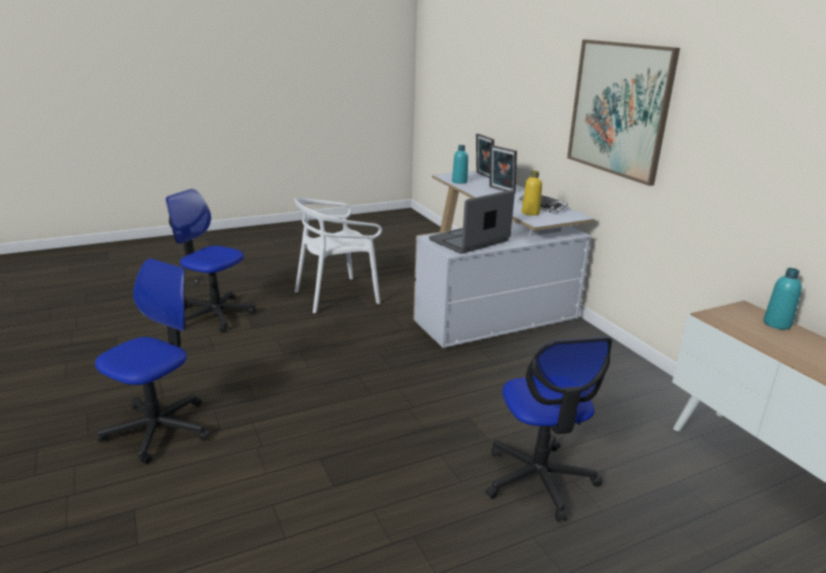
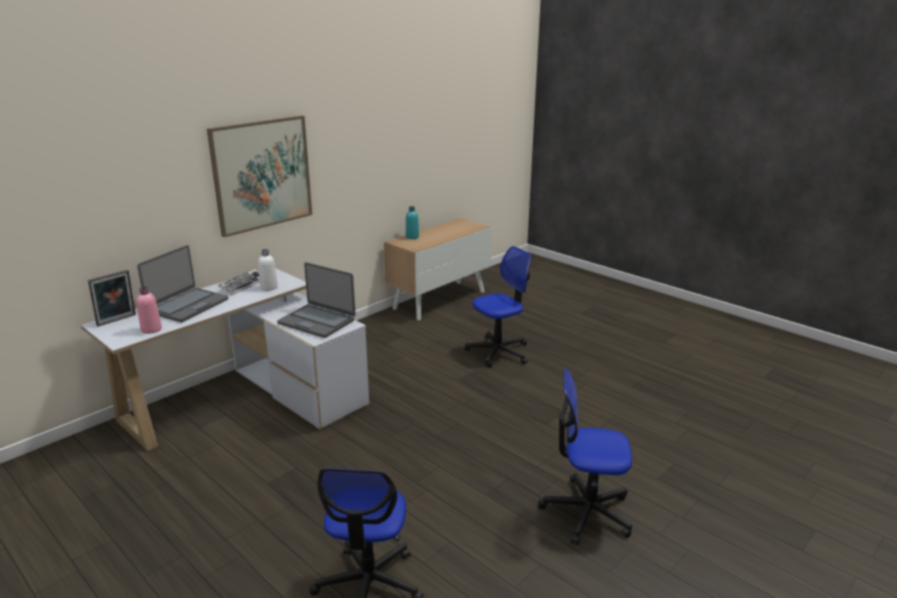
camera: 110 degrees left, 0 degrees up
(337, 296) = (272, 499): white chair -> none
(459, 181) = (151, 329): turquoise bottle -> pink bottle
(500, 190) = (187, 306): picture frame -> laptop
(530, 213) = (269, 287): yellow bottle -> white bottle

